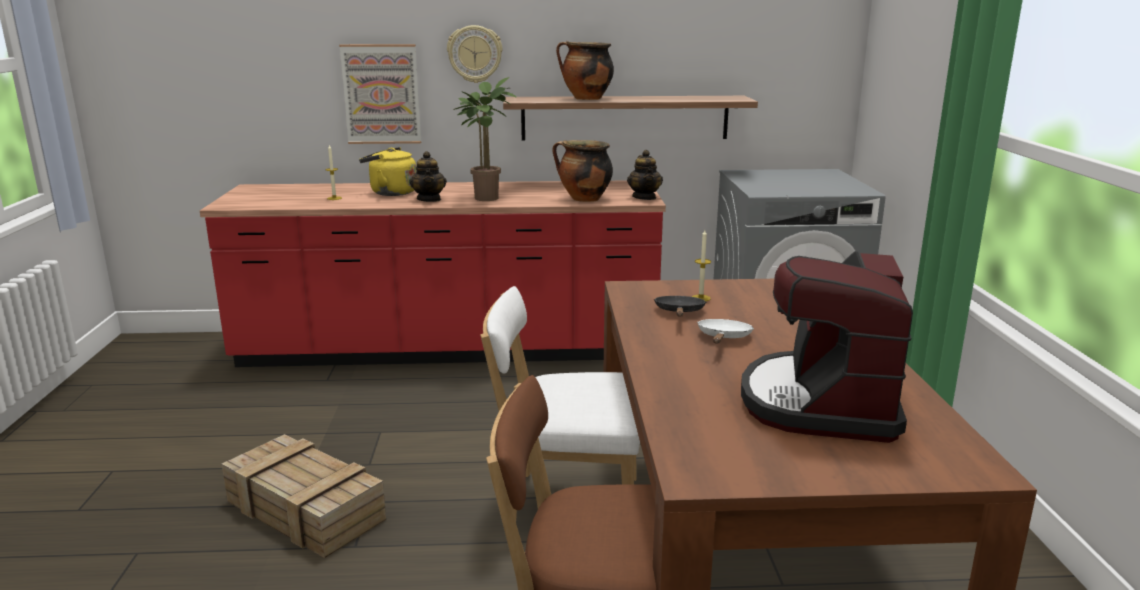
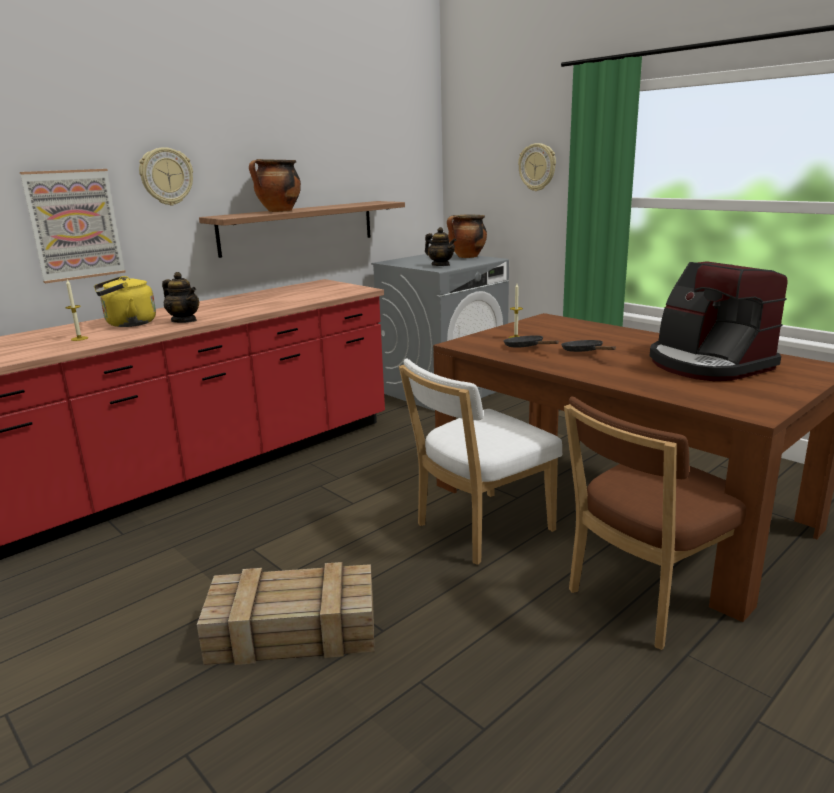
camera: 40 degrees left, 0 degrees up
(486, 197) = (232, 310): potted plant -> none
(583, 199) = (316, 297): cooking pot -> cooking pot (467, 257)
(644, 197) = (356, 288): teapot -> teapot (440, 265)
(723, 338) = (584, 352): white frying pan -> black frying pan
(936, 73) = (537, 167): none -> wall clock

